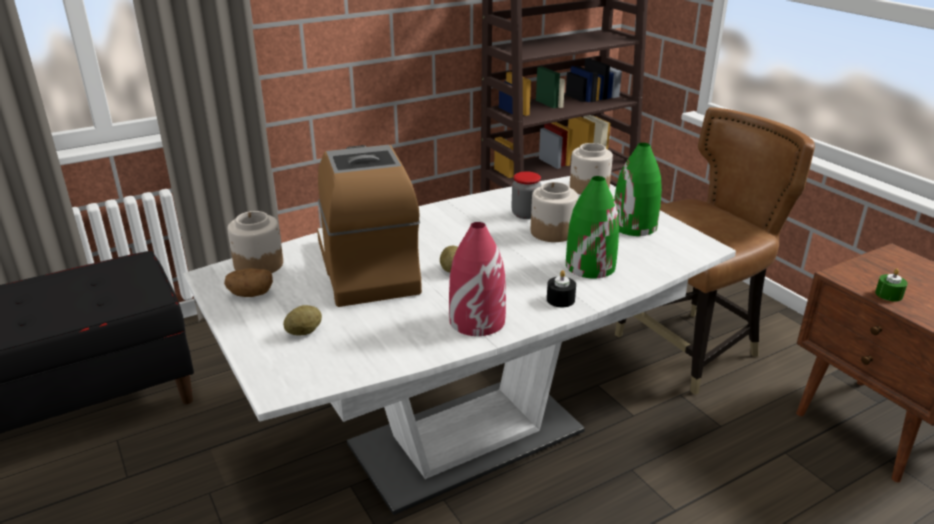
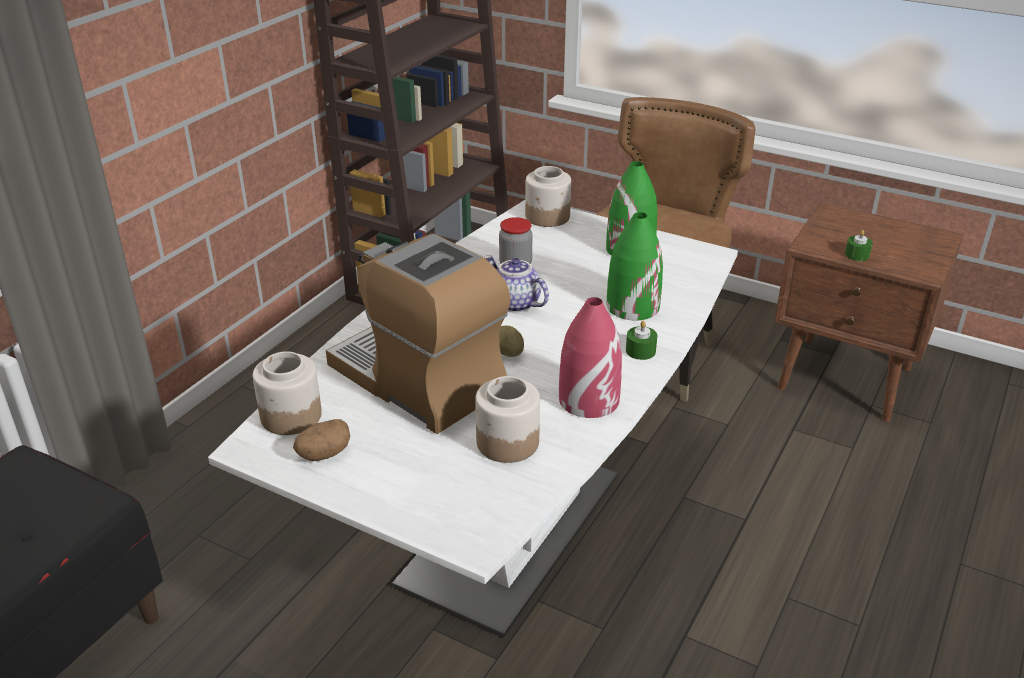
camera: 30 degrees left, 5 degrees up
(304, 332) = (433, 474): potato -> none
(495, 238) = (514, 303): none -> teapot
(552, 232) = (561, 278): jar -> jar (507, 442)
(560, 299) = (640, 351): black candle -> green candle

